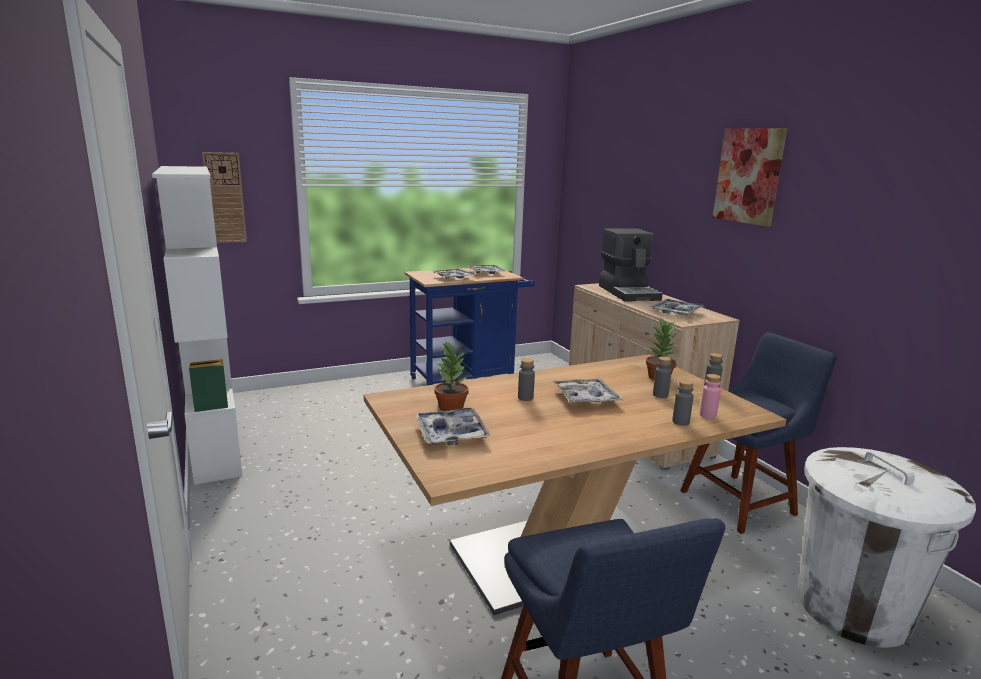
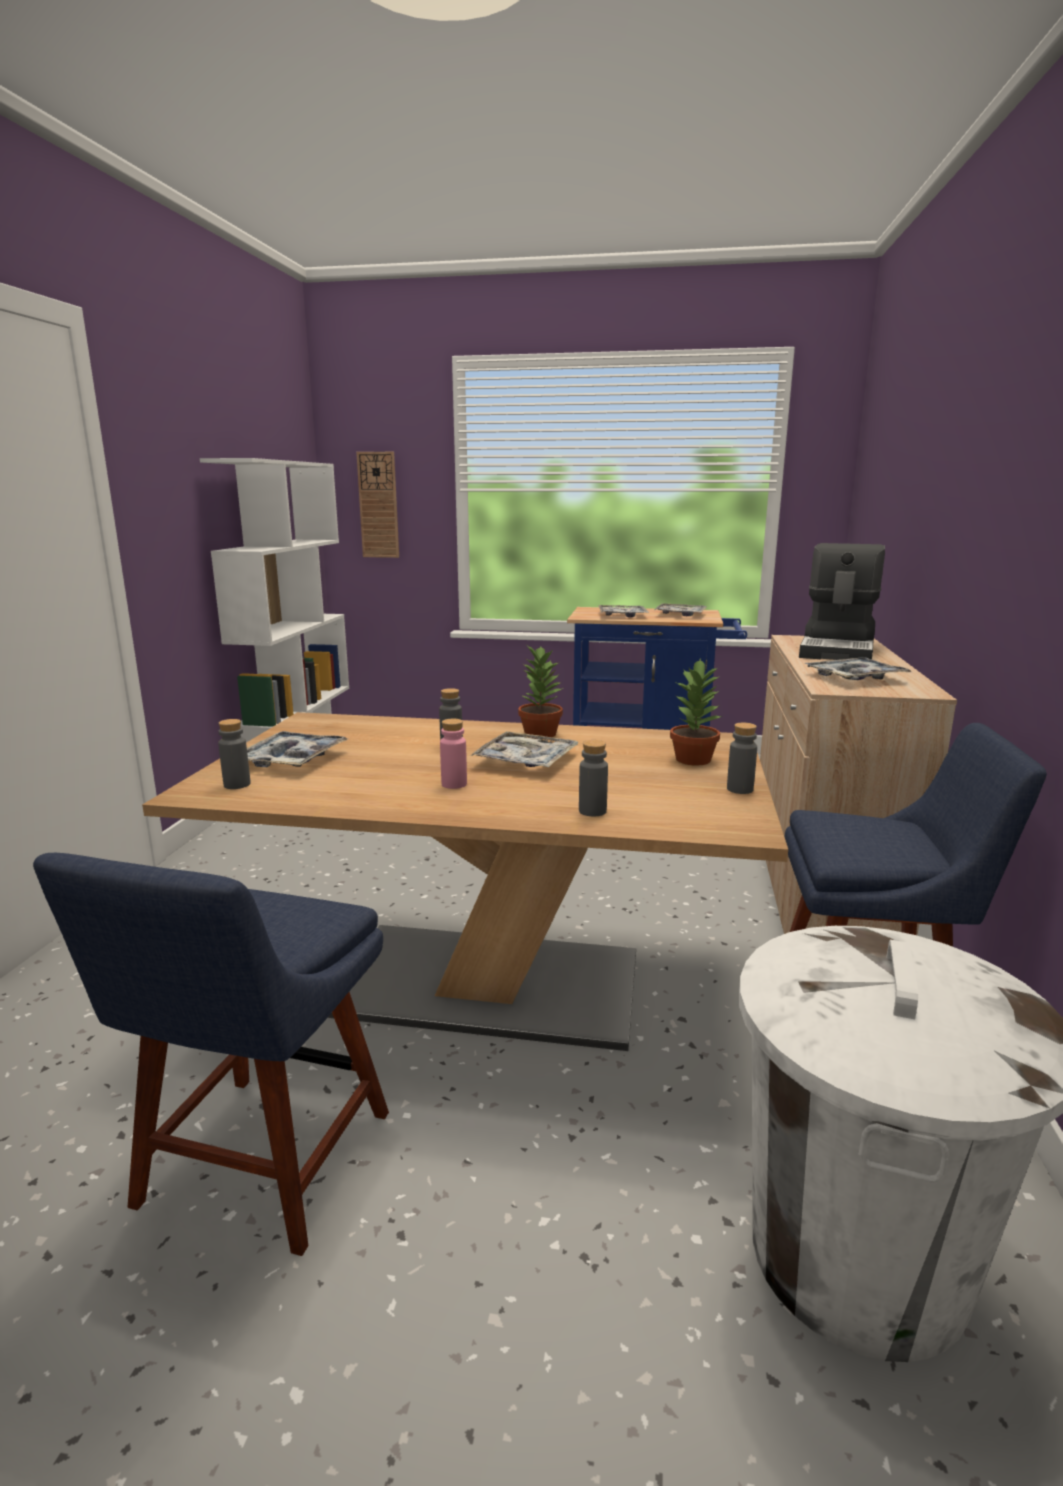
camera: 35 degrees right, 0 degrees up
(450, 407) = (349, 737): potted plant -> potted plant (539, 734)
(660, 395) = (641, 778): grey bottle -> grey bottle (237, 784)
(708, 415) = (656, 813): pink bottle -> pink bottle (454, 784)
(749, 176) = (1002, 424): picture -> none

